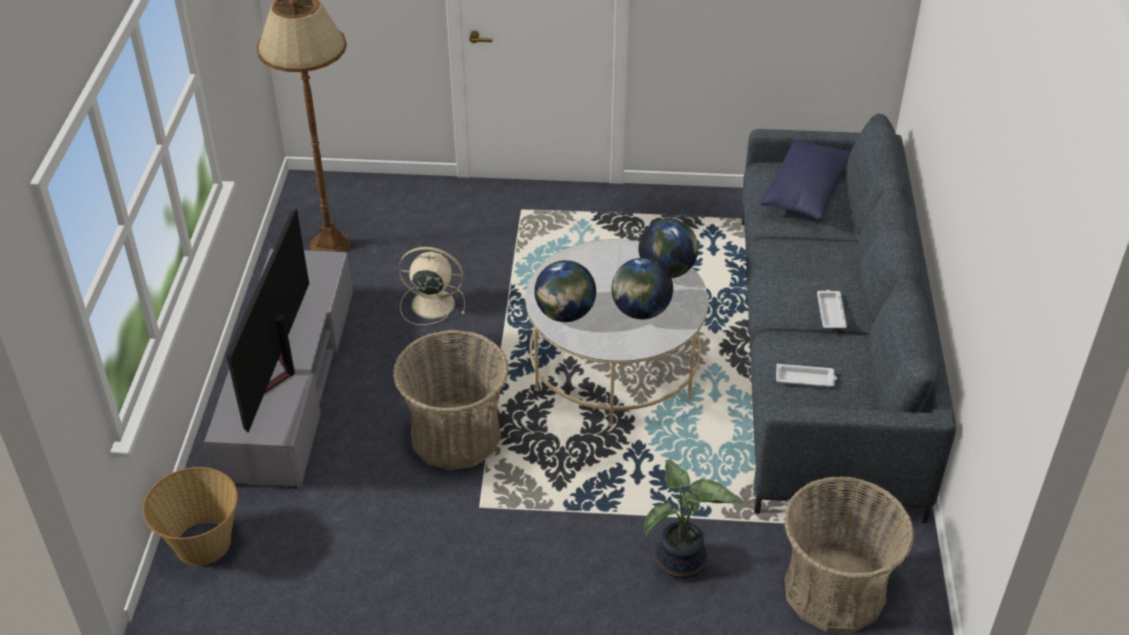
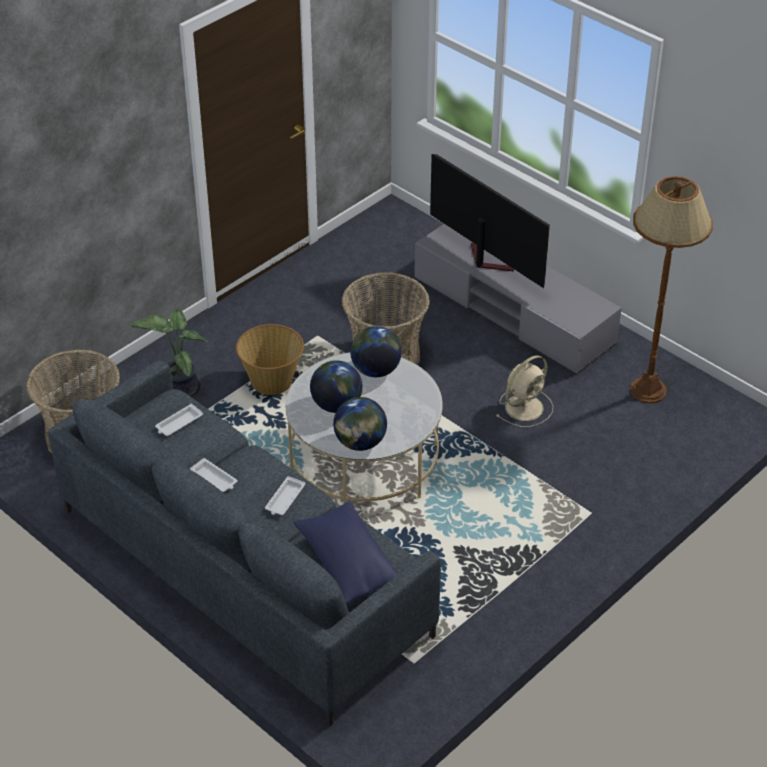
camera: 130 degrees right, 0 degrees up
(202, 543) = (415, 231): basket -> basket (272, 381)
(794, 259) = (284, 499): none -> white tray

